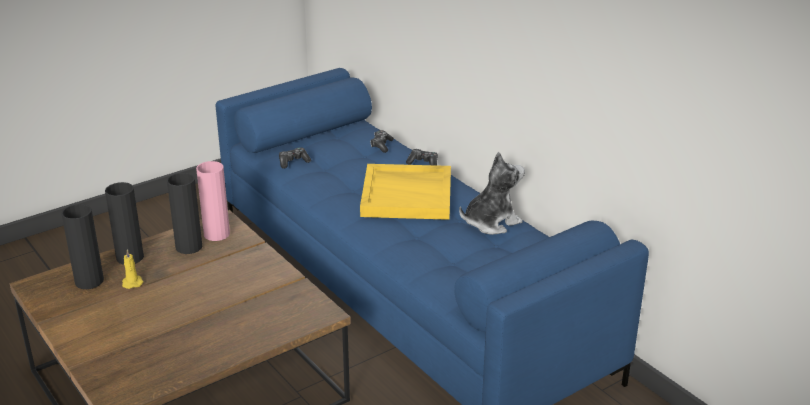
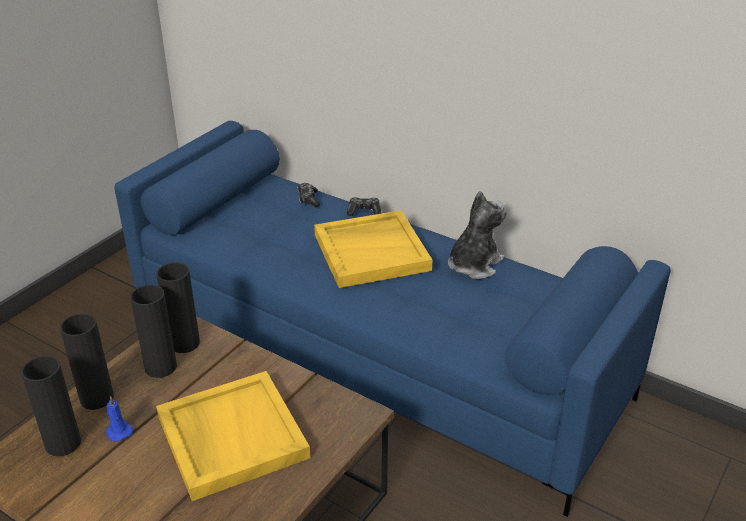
camera: 20 degrees left, 5 degrees up
(132, 282) = (118, 431): yellow candle -> blue candle
(211, 305) = (230, 437): none -> yellow tray
(217, 234) = (184, 343): pink vase -> black vase
(293, 162) = (226, 237): game controller -> none

